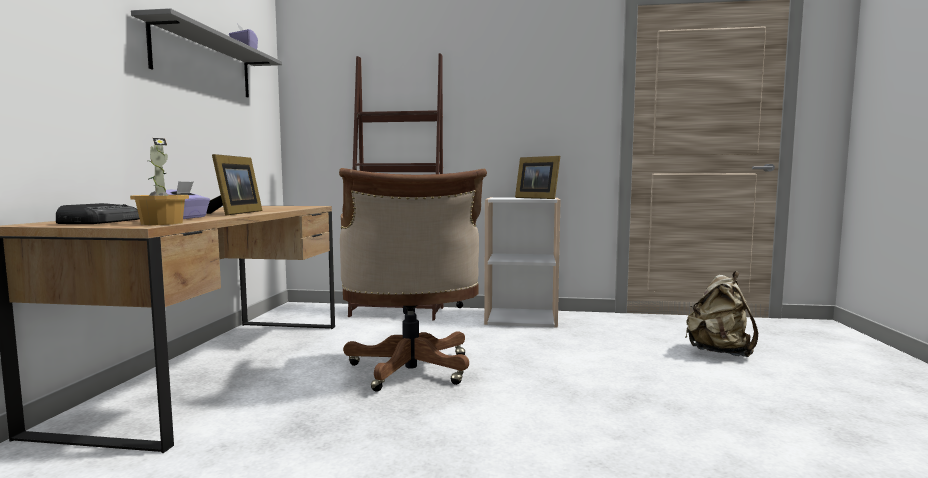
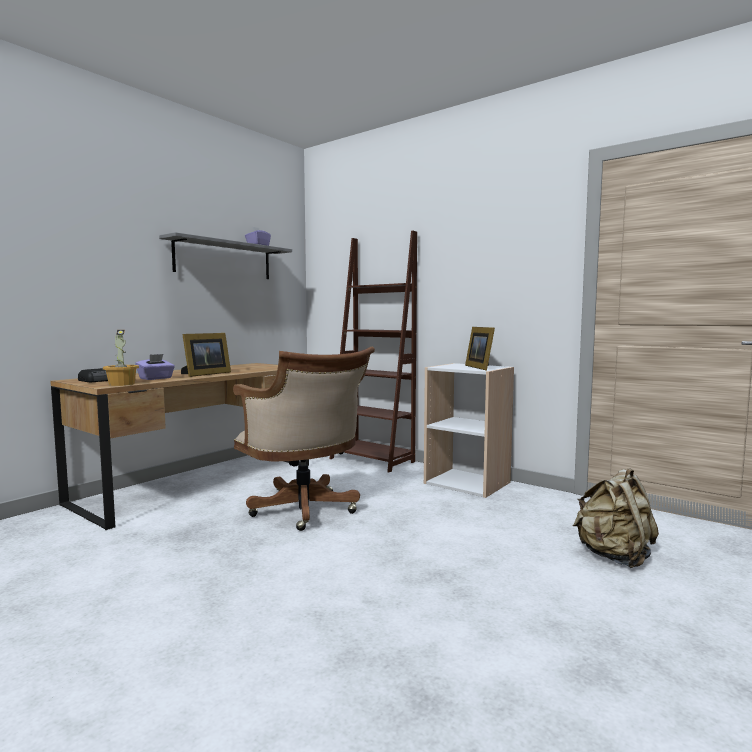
camera: 30 degrees right, 0 degrees up
(412, 371) = (306, 511): office chair -> office chair turned 60 degrees counterclockwise

